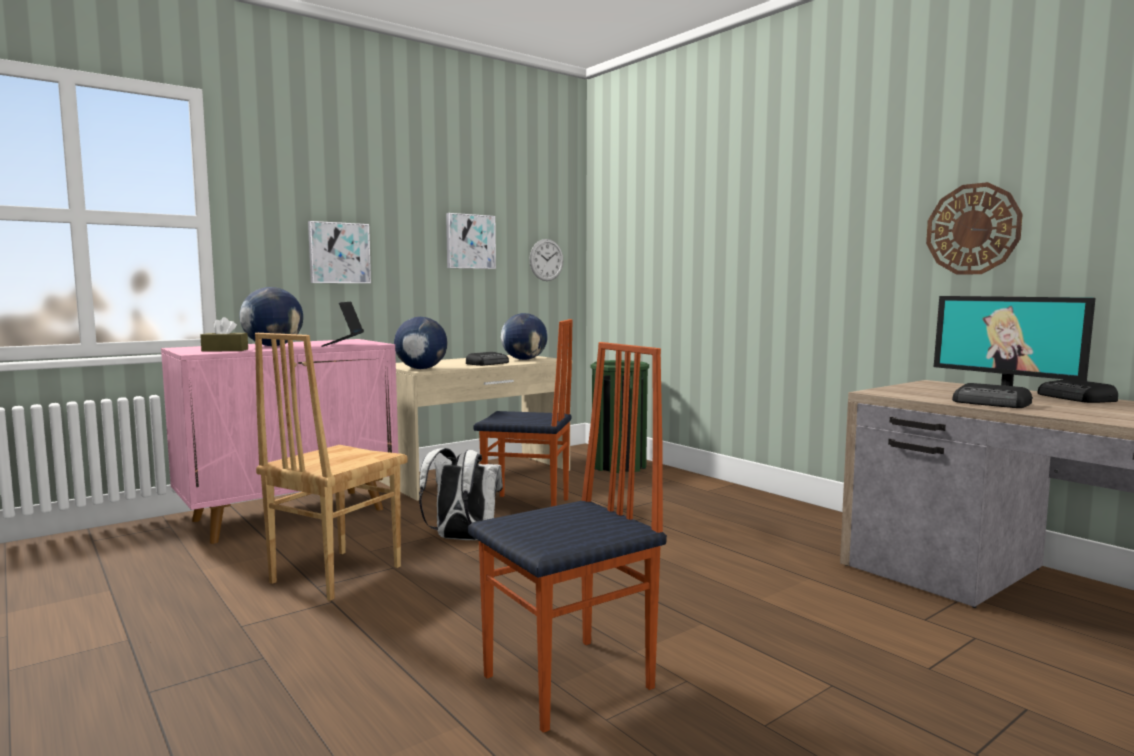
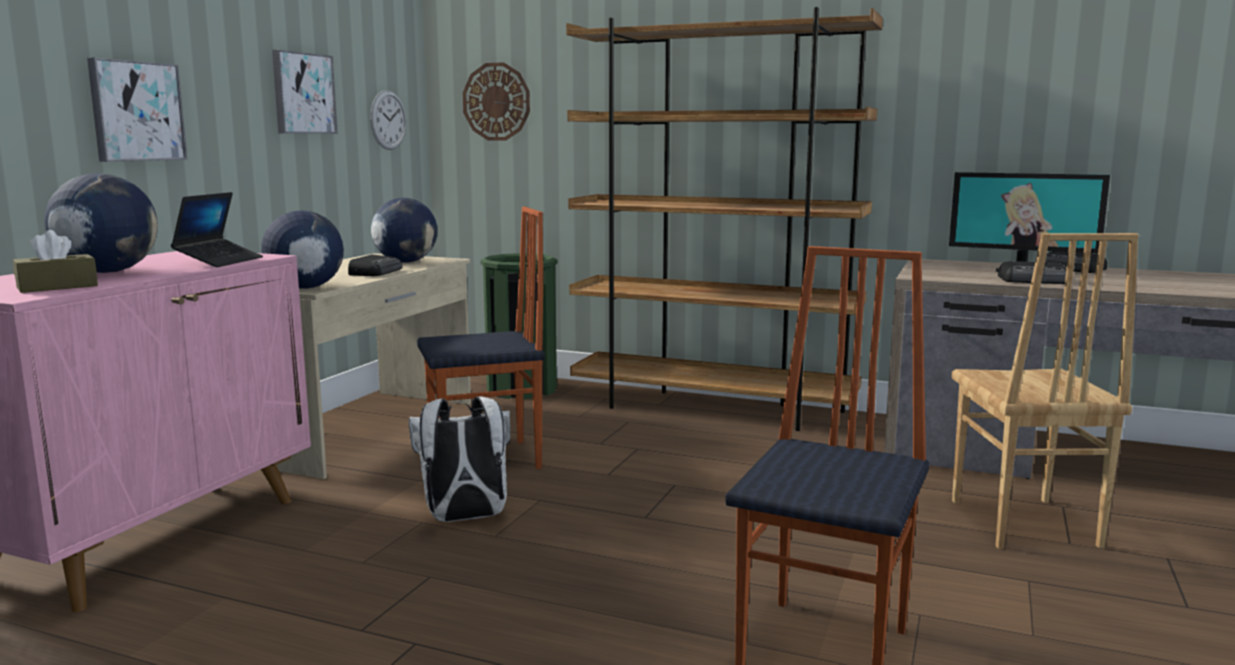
camera: 30 degrees left, 5 degrees up
(334, 574) = (360, 606): brown chair -> brown chair (1021, 523)
(343, 344) = (219, 261): laptop -> laptop turned 135 degrees counterclockwise
(747, 500) = (712, 408): none -> brown bookcase
(972, 229) = (958, 101): wall clock -> wall clock (496, 102)

